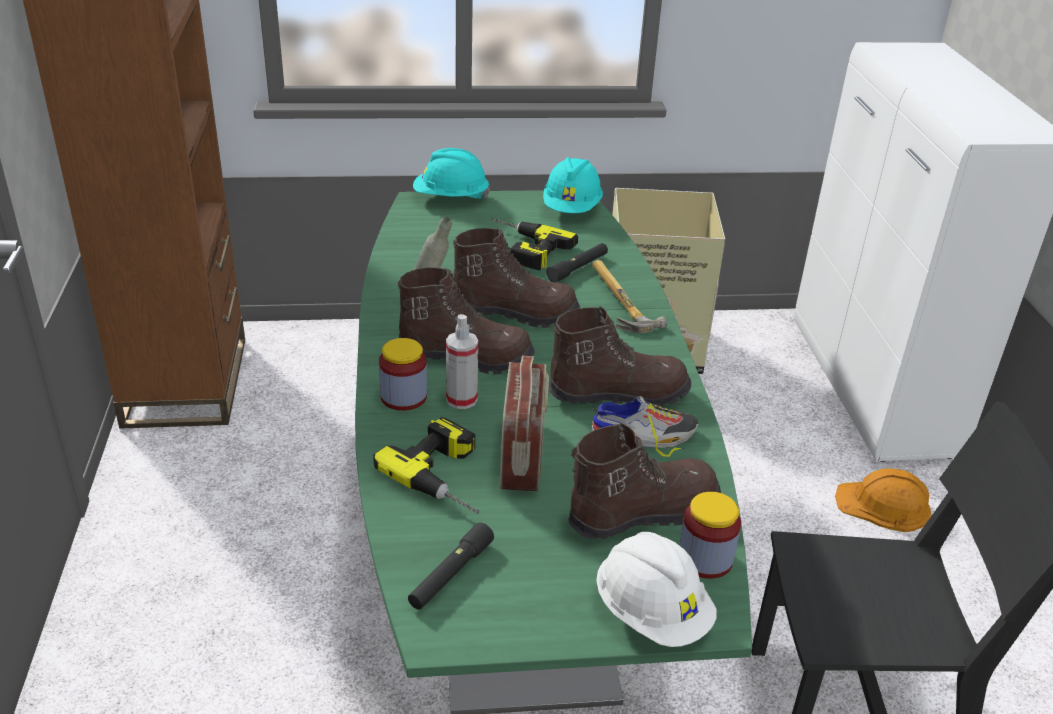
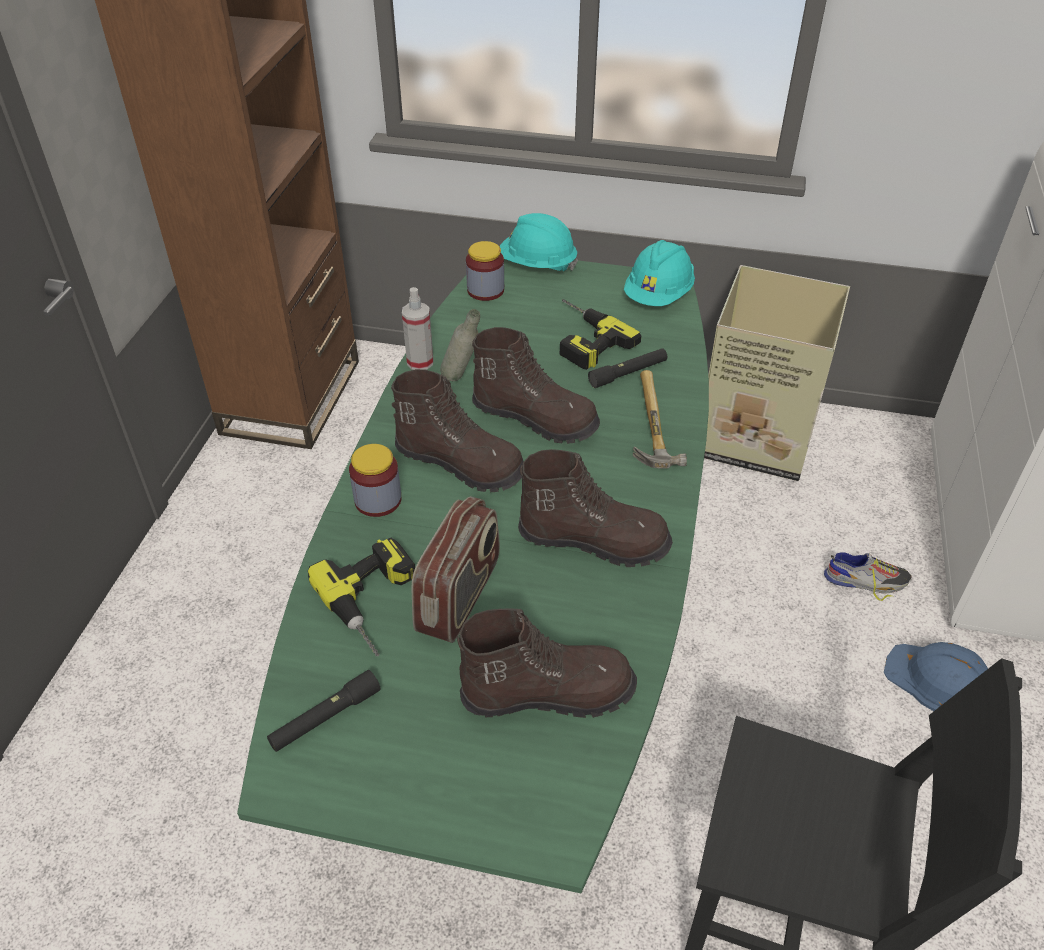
camera: 20 degrees right, 10 degrees up
(461, 399) = (432, 514): spray bottle -> spray bottle (420, 362)
(643, 436) = (594, 599): shoe -> shoe (866, 580)
(651, 613) = (497, 816): white hard hat -> none
(705, 559) = (585, 765): jar -> jar (485, 290)
(883, 505) = (938, 681): orange hard hat -> blue hard hat

